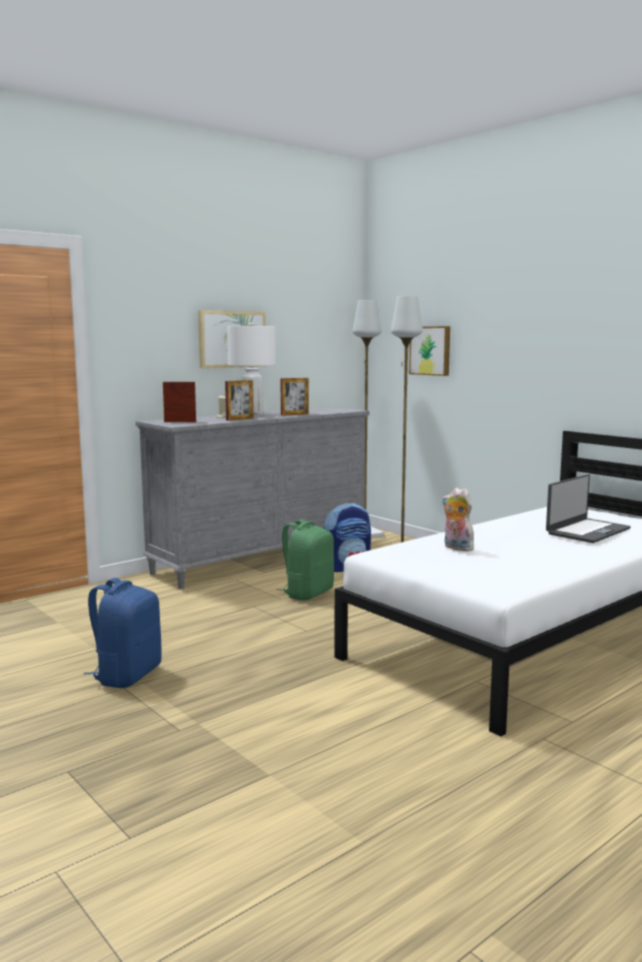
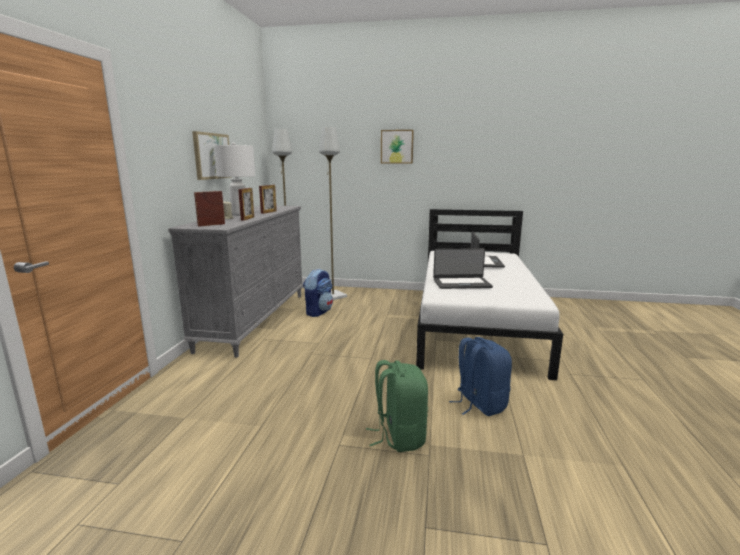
camera: 40 degrees left, 5 degrees up
(127, 675) = (322, 434): blue backpack -> blue backpack (479, 404)
(307, 593) = (327, 334): green backpack -> green backpack (399, 436)
(431, 350) = (328, 164): picture -> picture (397, 146)
(456, 548) = (461, 283): plush toy -> laptop

